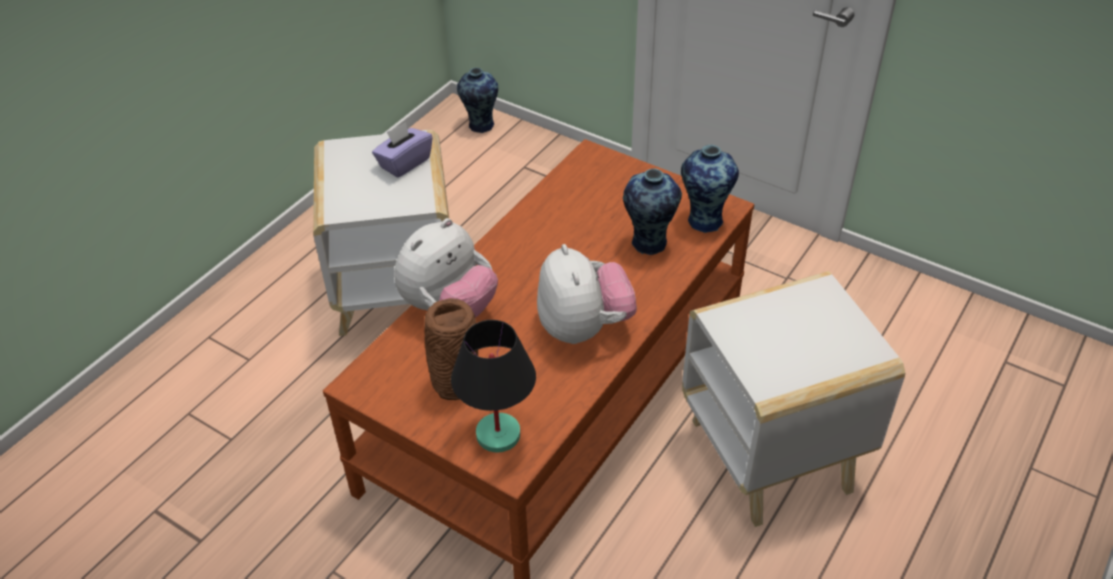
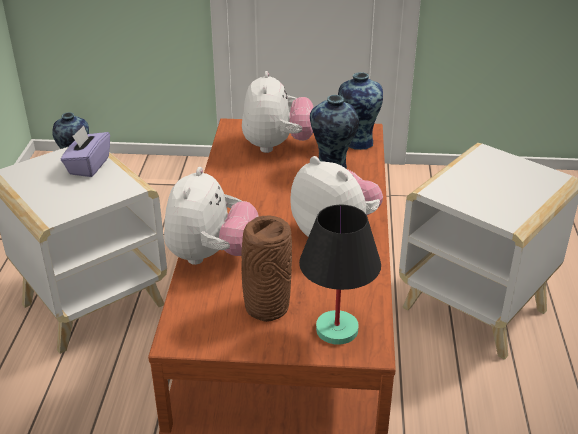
camera: 30 degrees left, 10 degrees down
(614, 195) = (277, 146): none -> plush toy

